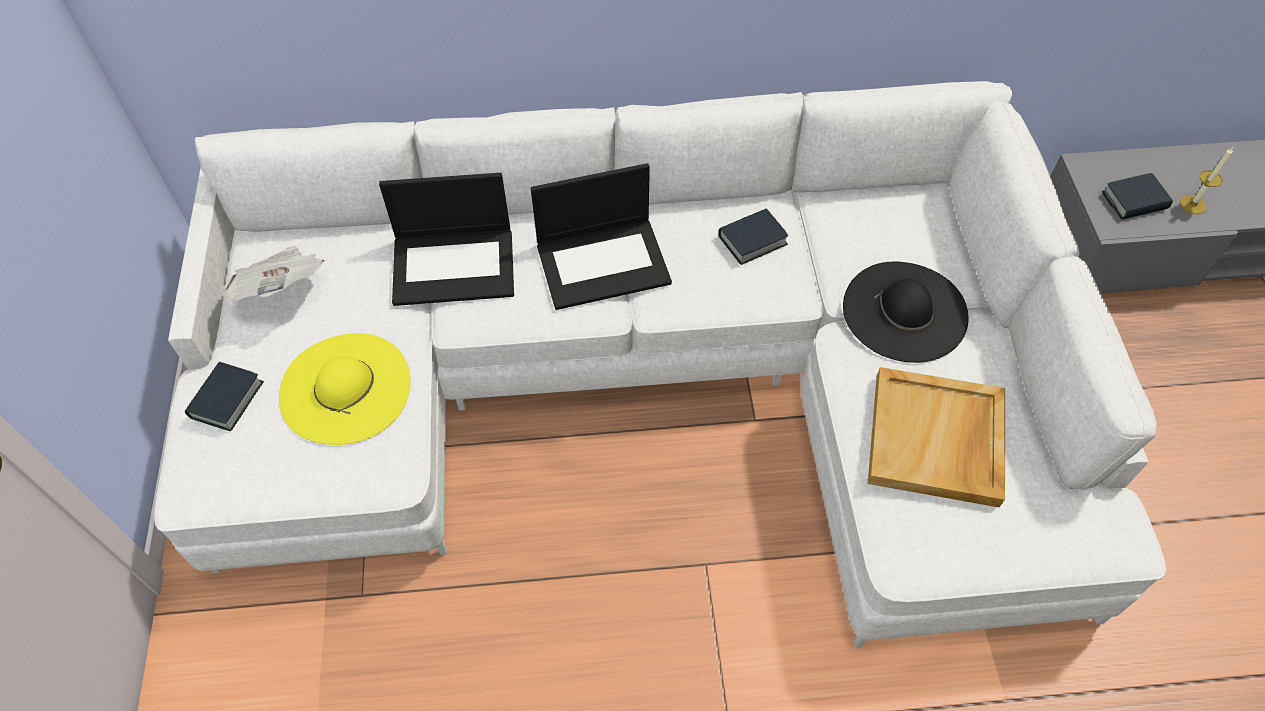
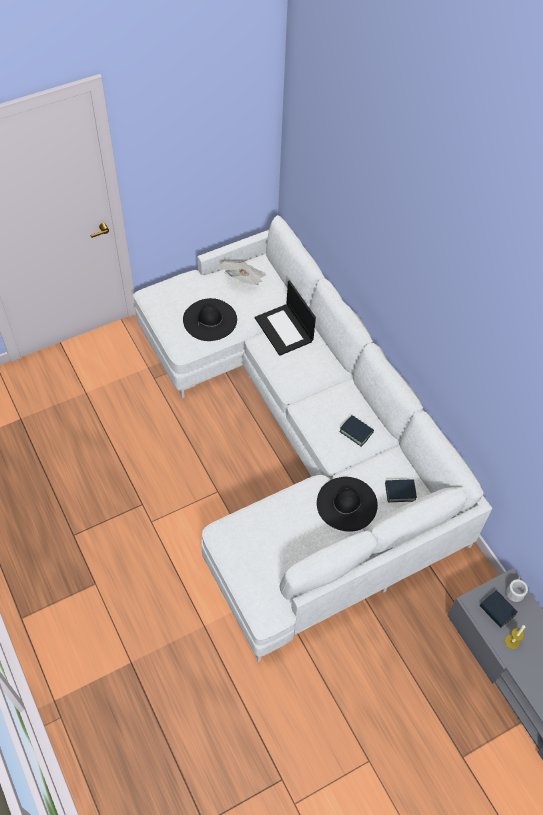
camera: 65 degrees right, 0 degrees up
(226, 400) = (188, 287): book -> book (400, 492)
(345, 388) = (210, 319): yellow hat -> black hat
(604, 262) = (313, 380): laptop -> none
(936, 440) = (281, 531): beige tray -> none
(1104, 167) = (515, 591): none -> white mug

